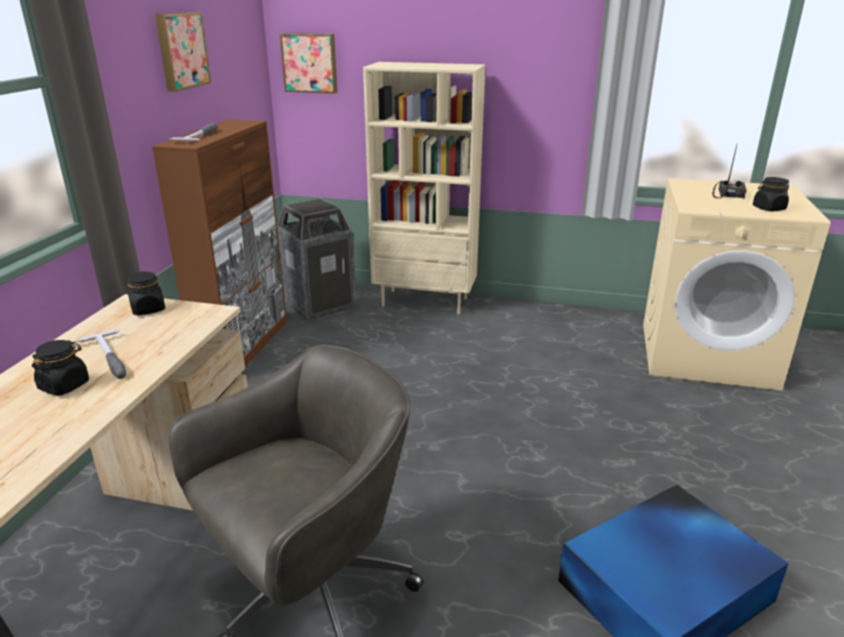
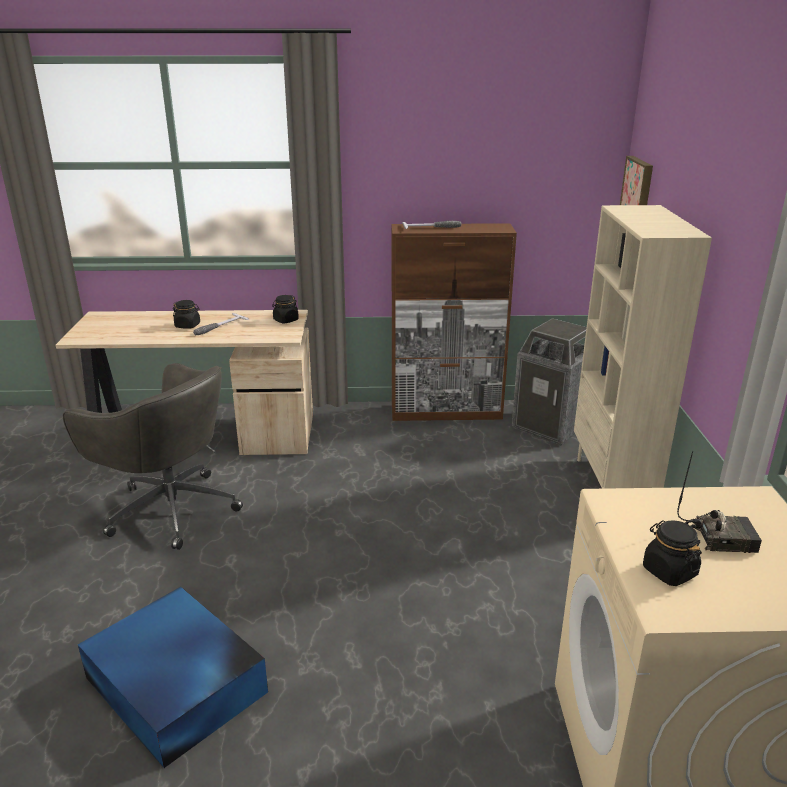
camera: 75 degrees right, 0 degrees up
(181, 51) = (464, 158): picture -> none

